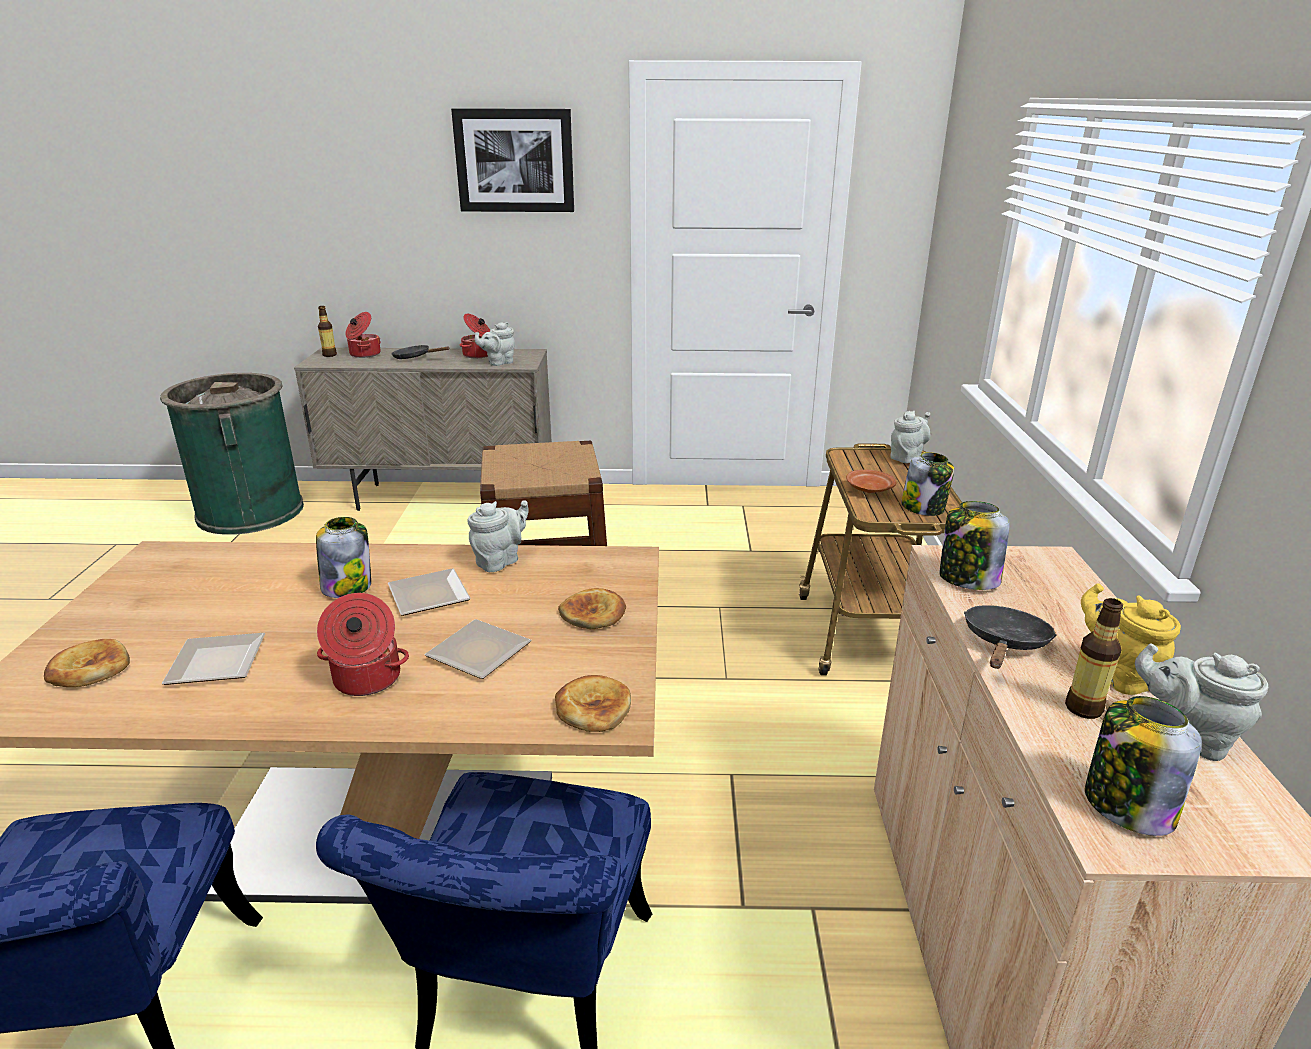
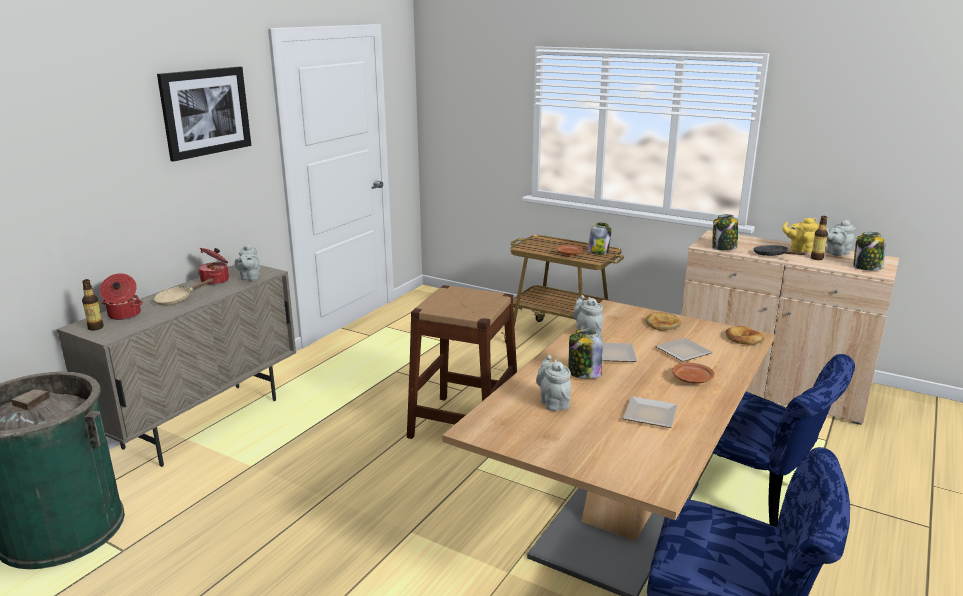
camera: 60 degrees left, 5 degrees down
(89, 669) = (631, 453): bread -> none
(366, 679) = (692, 379): cooking pot -> brown plate
(415, 358) = (177, 300): black frying pan -> beige frying pan
(907, 457) = (541, 239): grey teapot -> grey teapot (553, 402)

